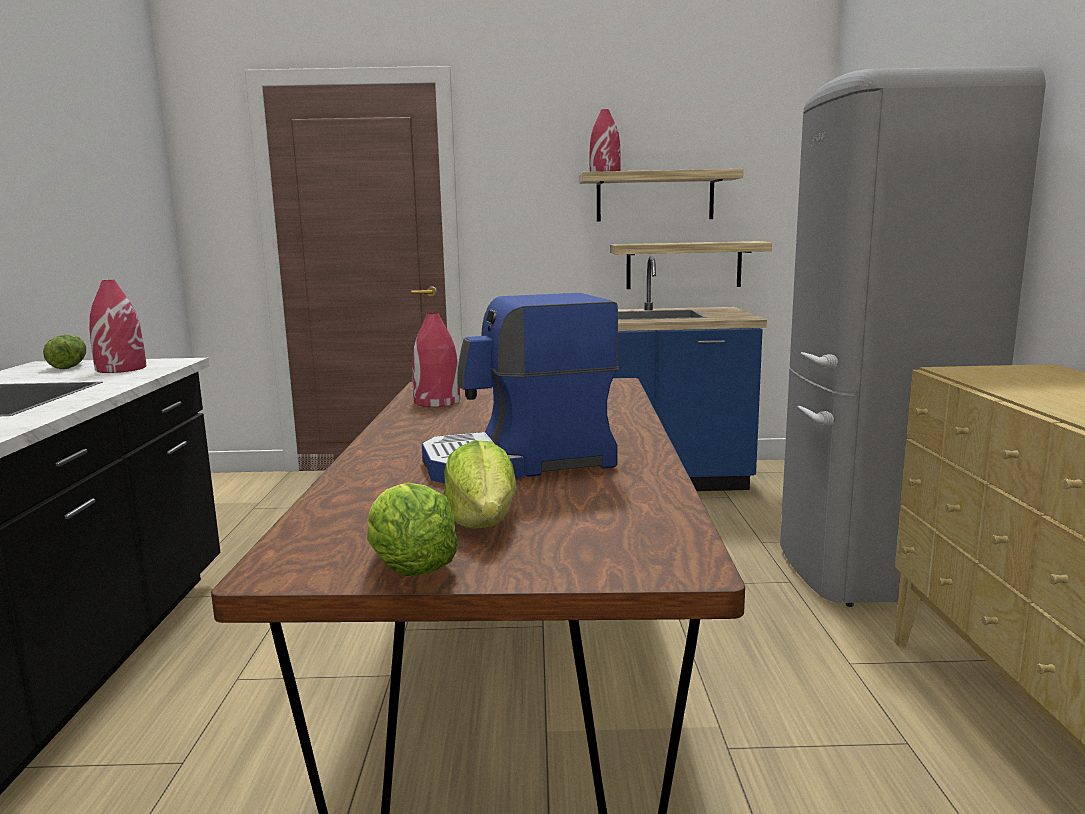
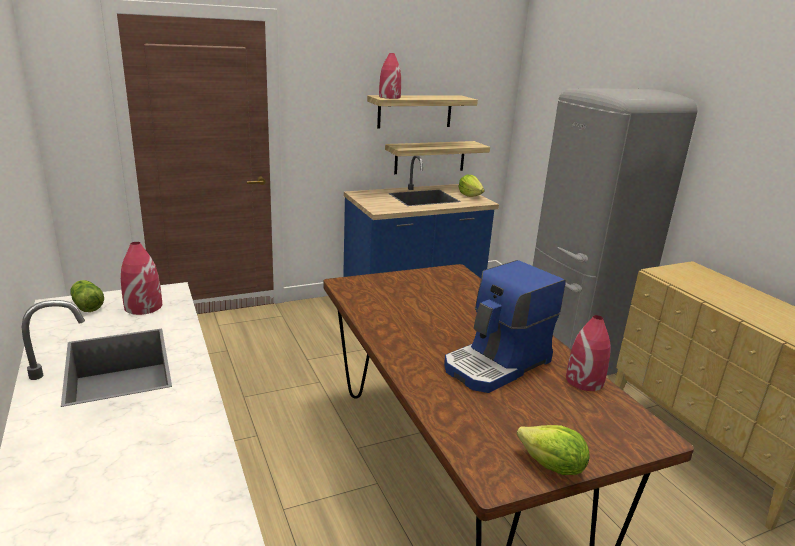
camera: 25 degrees left, 10 degrees up
(436, 402) = (373, 304): red vase -> red vase (584, 381)
(483, 521) = (540, 422): lettuce -> lettuce (470, 195)

